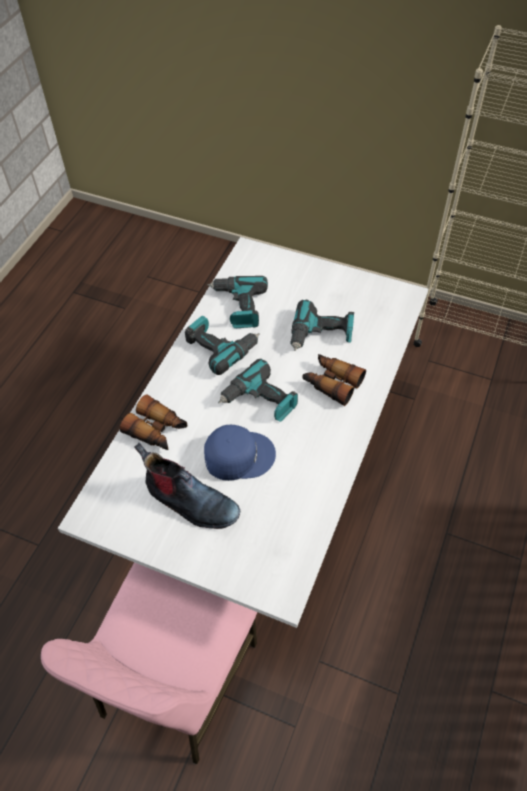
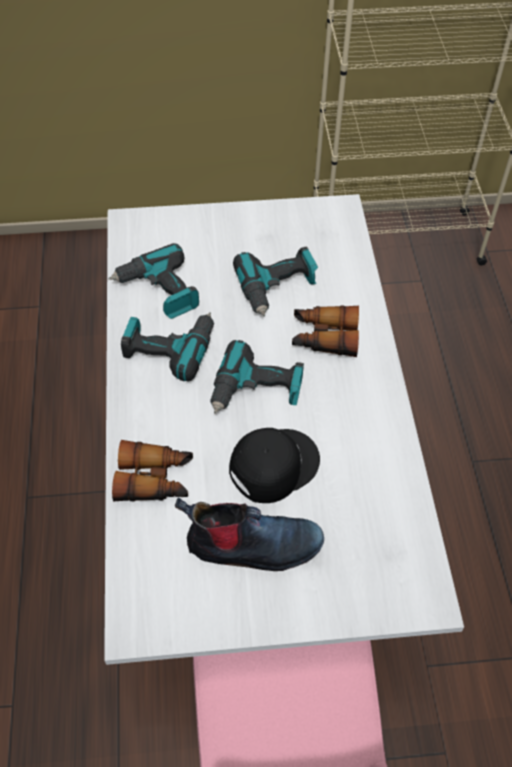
camera: 30 degrees left, 0 degrees up
(238, 455) = (273, 465): blue cap -> black cap

